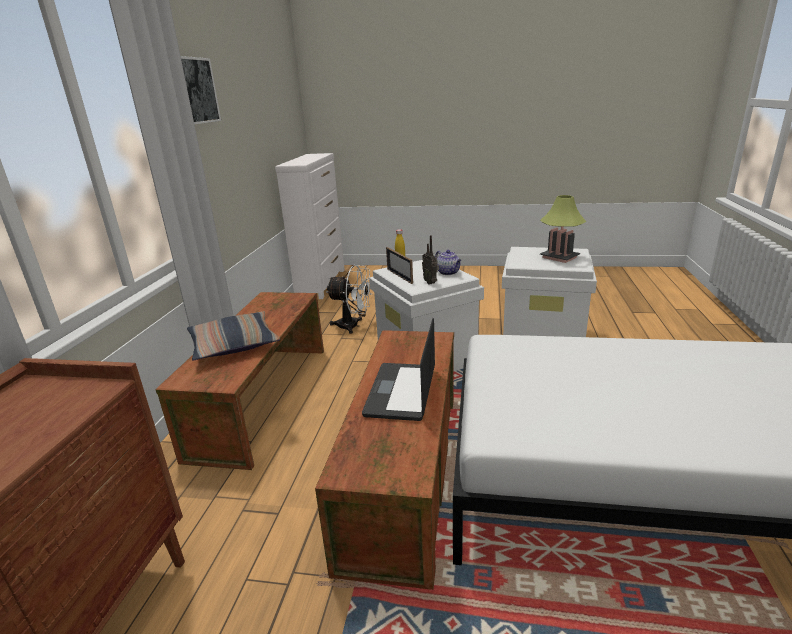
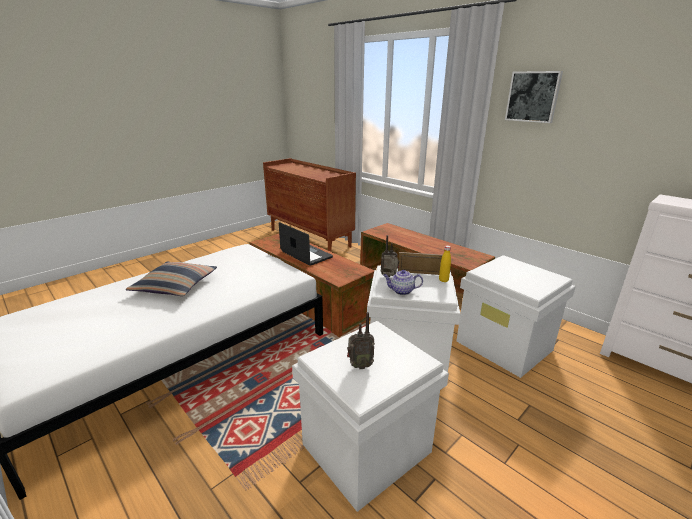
camera: 125 degrees right, 0 degrees up
(234, 344) = (410, 237): pillow -> pillow (175, 286)
(353, 326) = (505, 346): white fan -> white storage box
(559, 257) = (359, 365): table lamp -> radio

